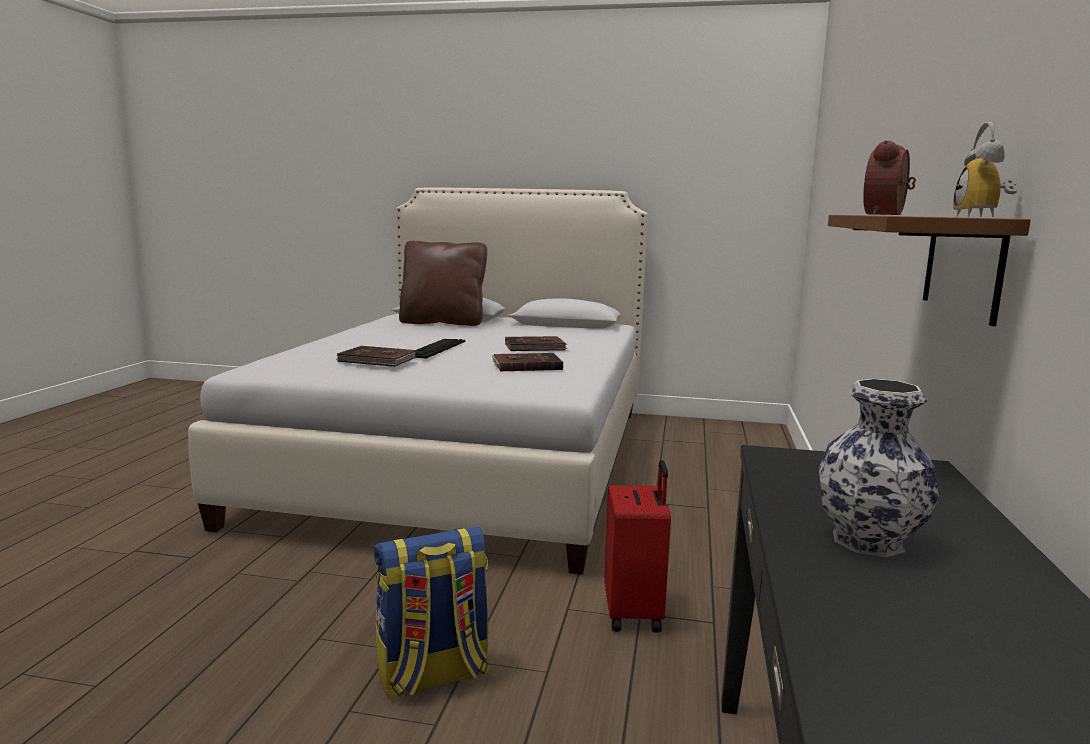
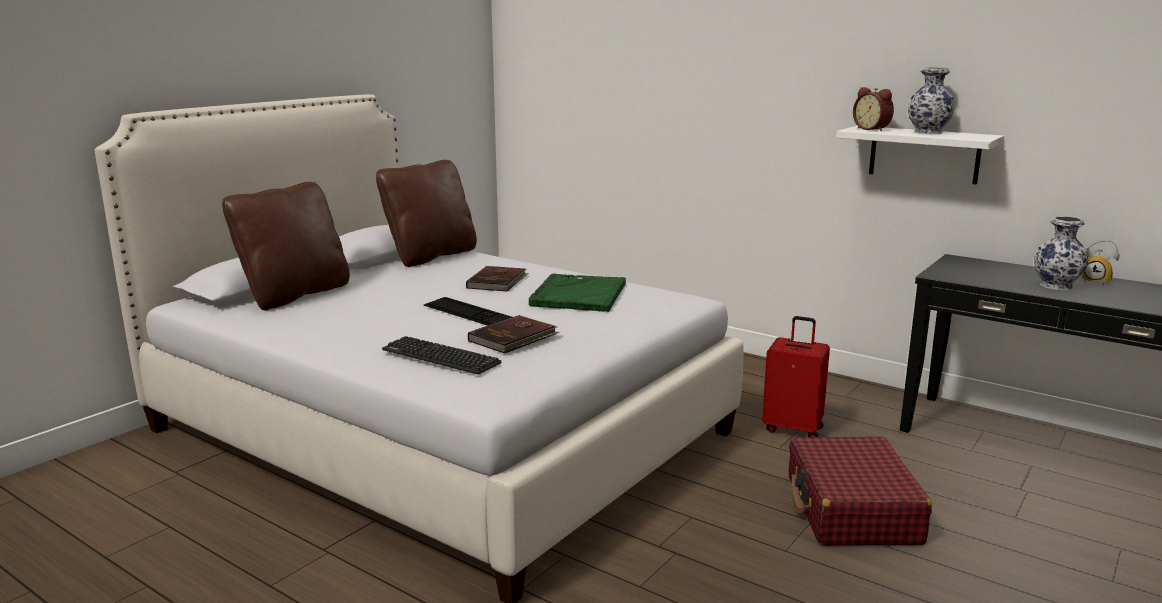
camera: 65 degrees left, 5 degrees up
(322, 352) = (440, 357): none -> keyboard
(432, 675) = (851, 510): backpack -> red suitcase
(526, 365) = (578, 295): brown book -> green tray
(584, 330) = (430, 256): none -> brown pillow
(921, 215) = (928, 132): none -> vase
(962, 265) = (924, 154): brown shelf -> white shelf
(983, 217) = (979, 134): alarm clock -> alarm clock (1097, 282)

